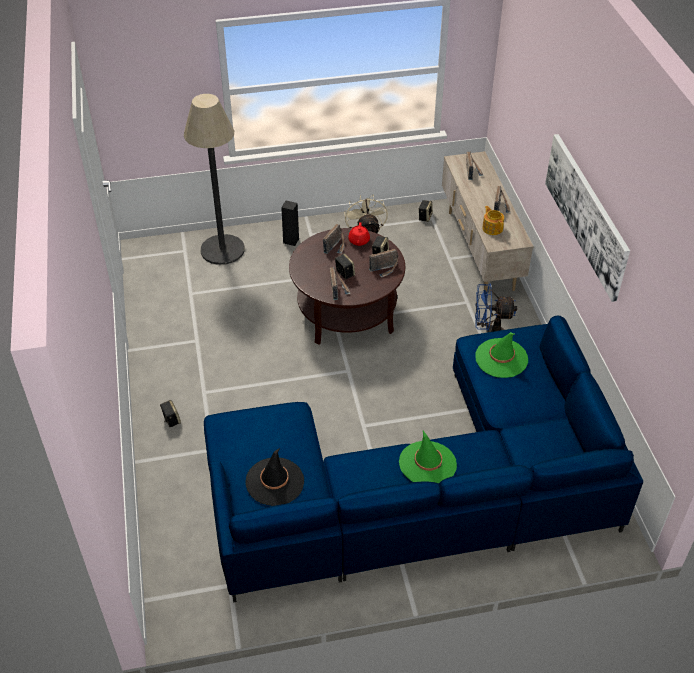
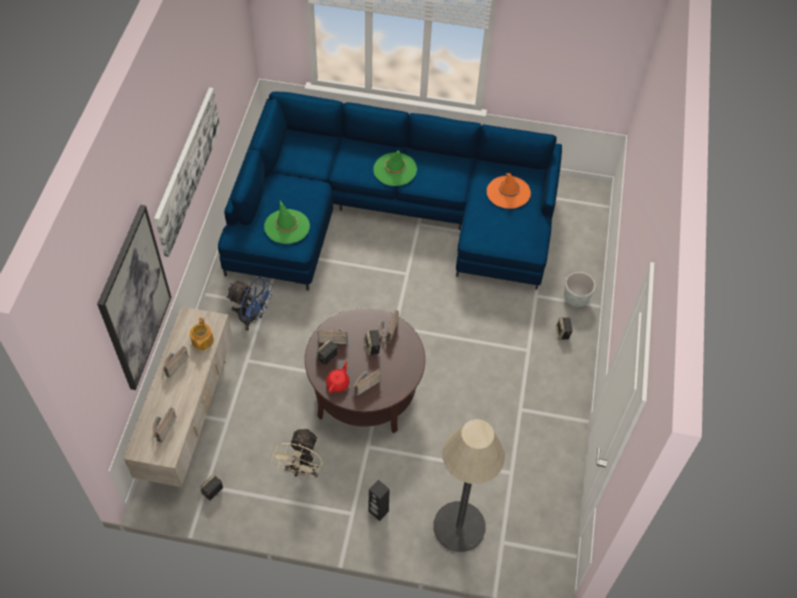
camera: 160 degrees left, 10 degrees up
(164, 460) = (576, 299): none -> grey planter
(275, 482) = (508, 192): black hat -> orange hat
(530, 122) = (135, 299): none -> picture

